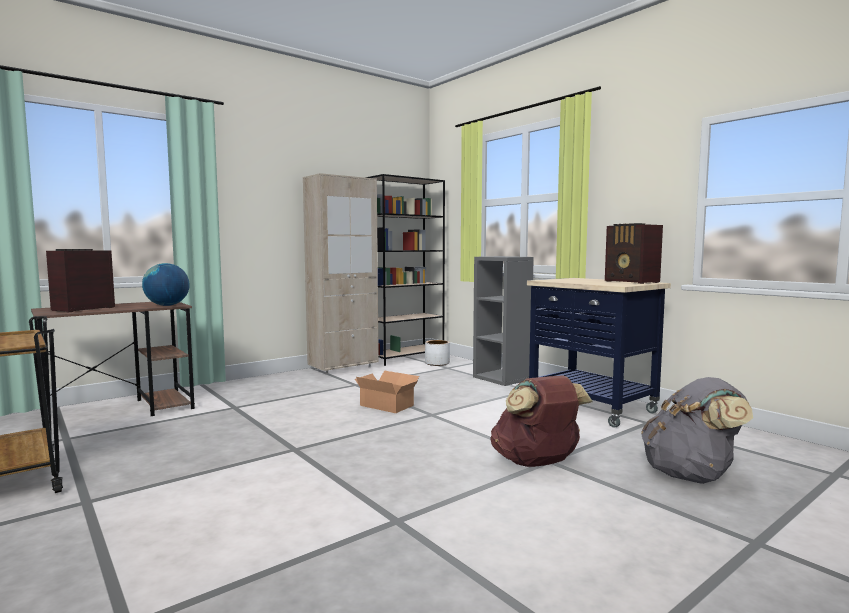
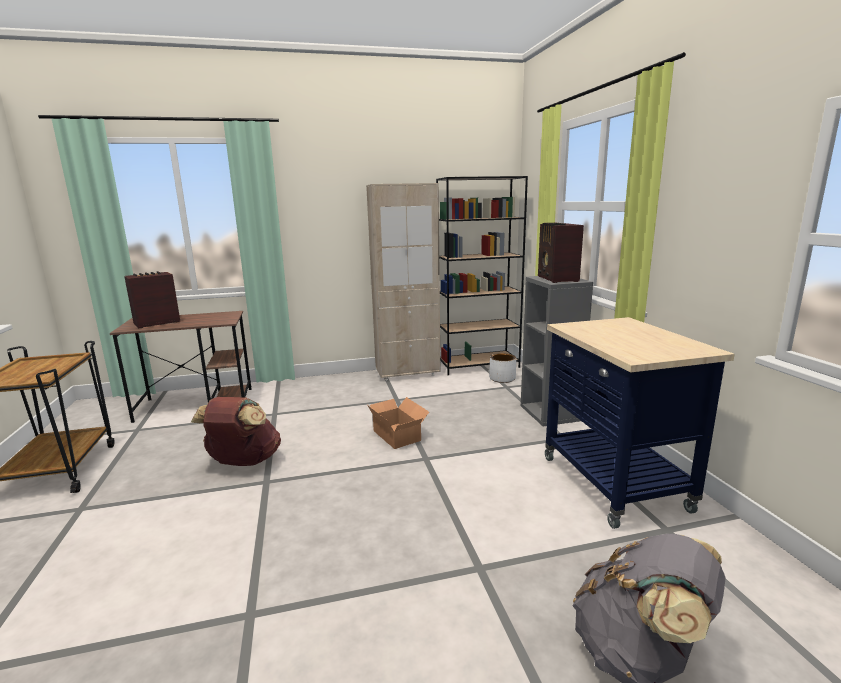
camera: 25 degrees right, 10 degrees up
(167, 305) = (219, 321): globe -> none
(537, 463) = (462, 567): brown backpack -> brown backpack (243, 462)
(632, 282) = (678, 344): radio -> radio (557, 279)

